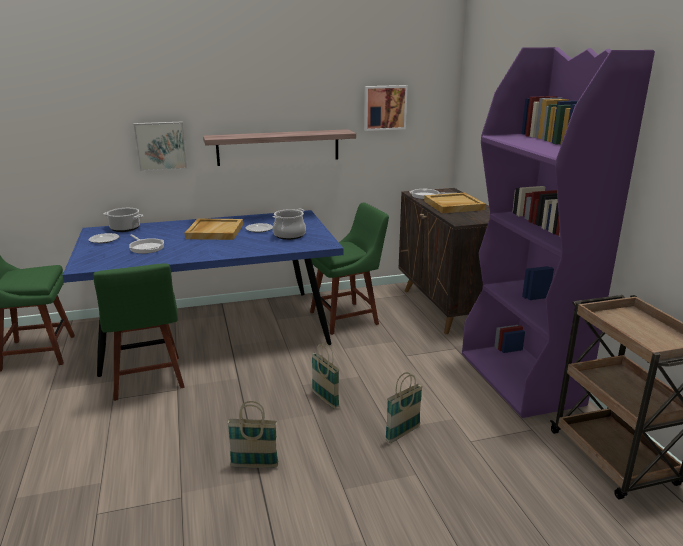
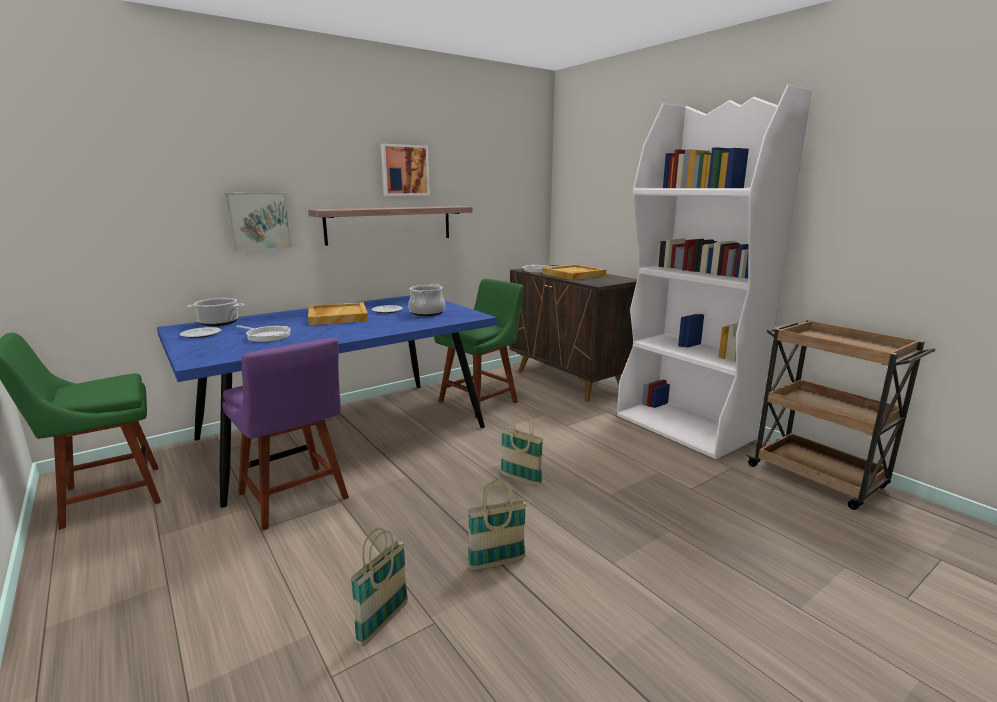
camera: 20 degrees left, 5 degrees down
(148, 380) = (295, 498): green chair -> purple chair
(384, 107) = (489, 184): picture -> picture (404, 170)
(403, 433) = (624, 495): basket -> basket (383, 622)
(521, 379) = (685, 427): purple bookcase -> white bookcase

